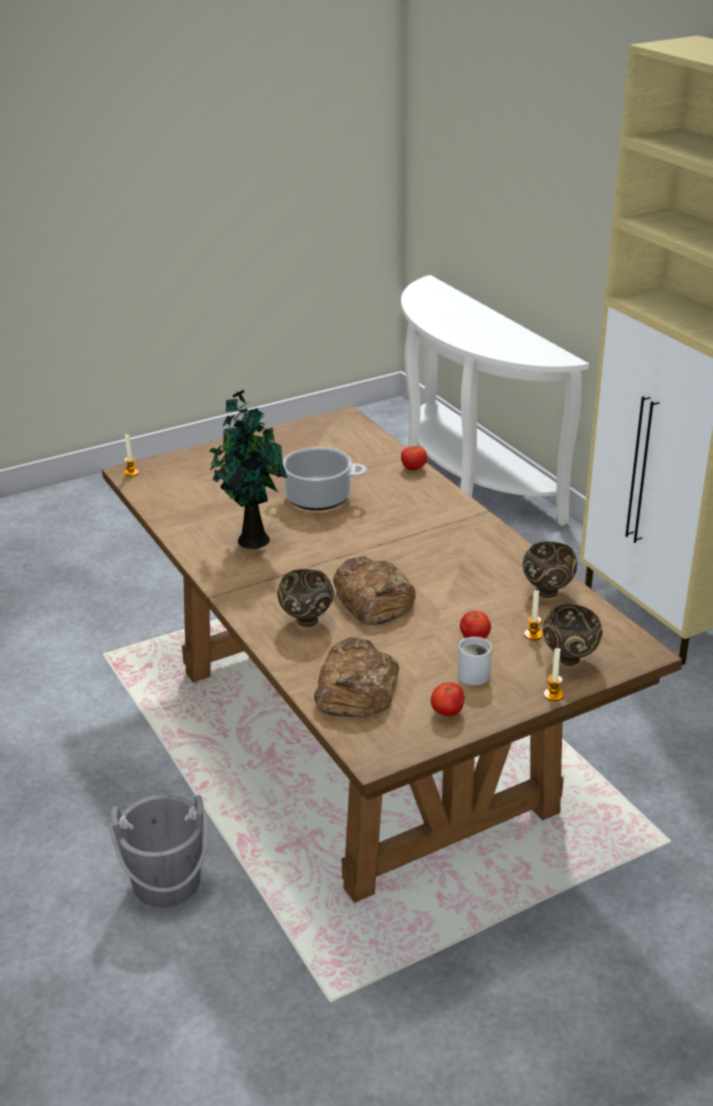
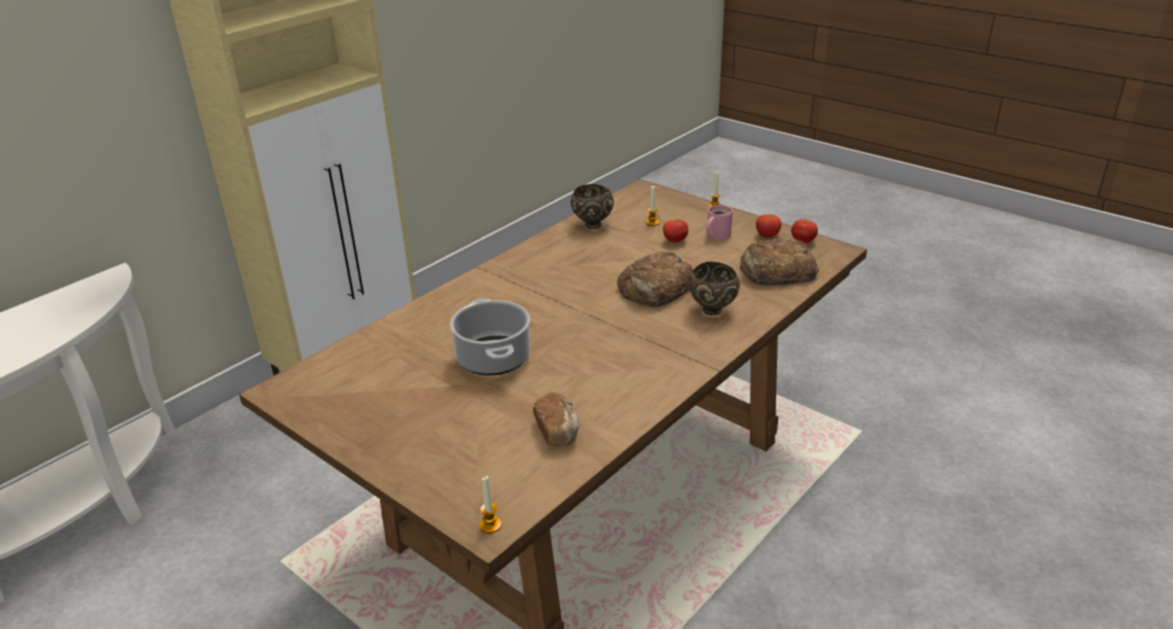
camera: 110 degrees left, 0 degrees up
(166, 882) = (837, 554): grey bucket -> none
(199, 509) = (558, 431): none -> bread
(251, 539) = (599, 376): potted plant -> none
(413, 468) = (405, 317): tomato -> tomato (803, 241)
(473, 673) = (716, 235): white mug -> pink mug
(570, 659) = (671, 208): brown bowl -> none

